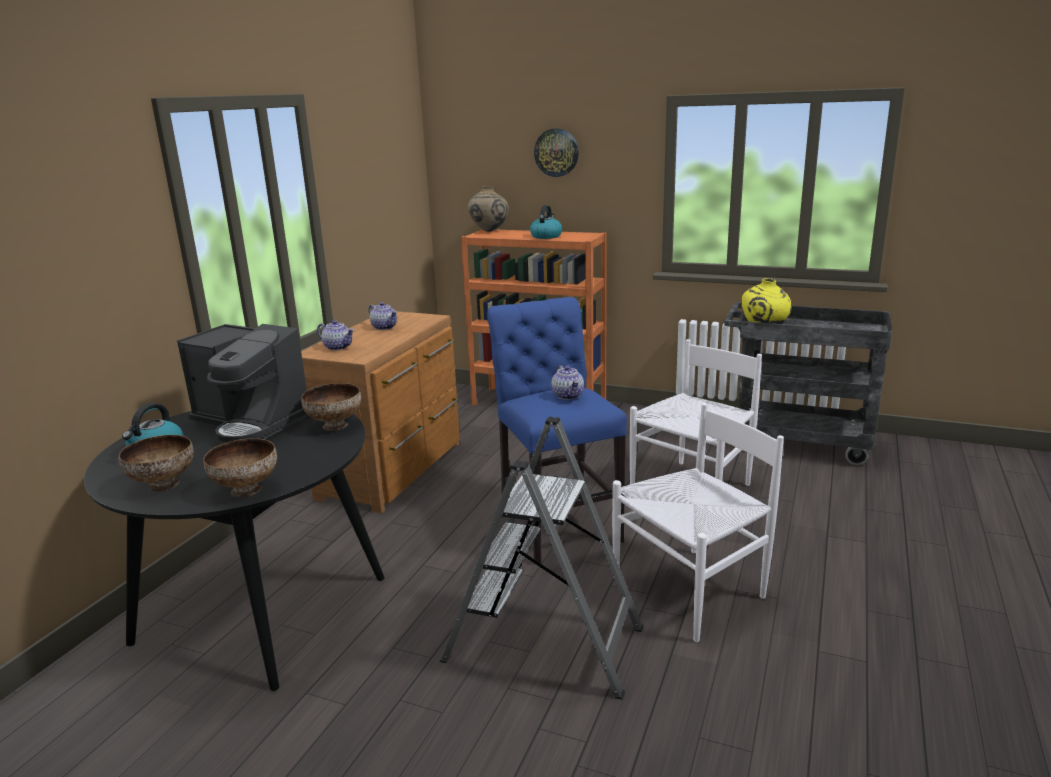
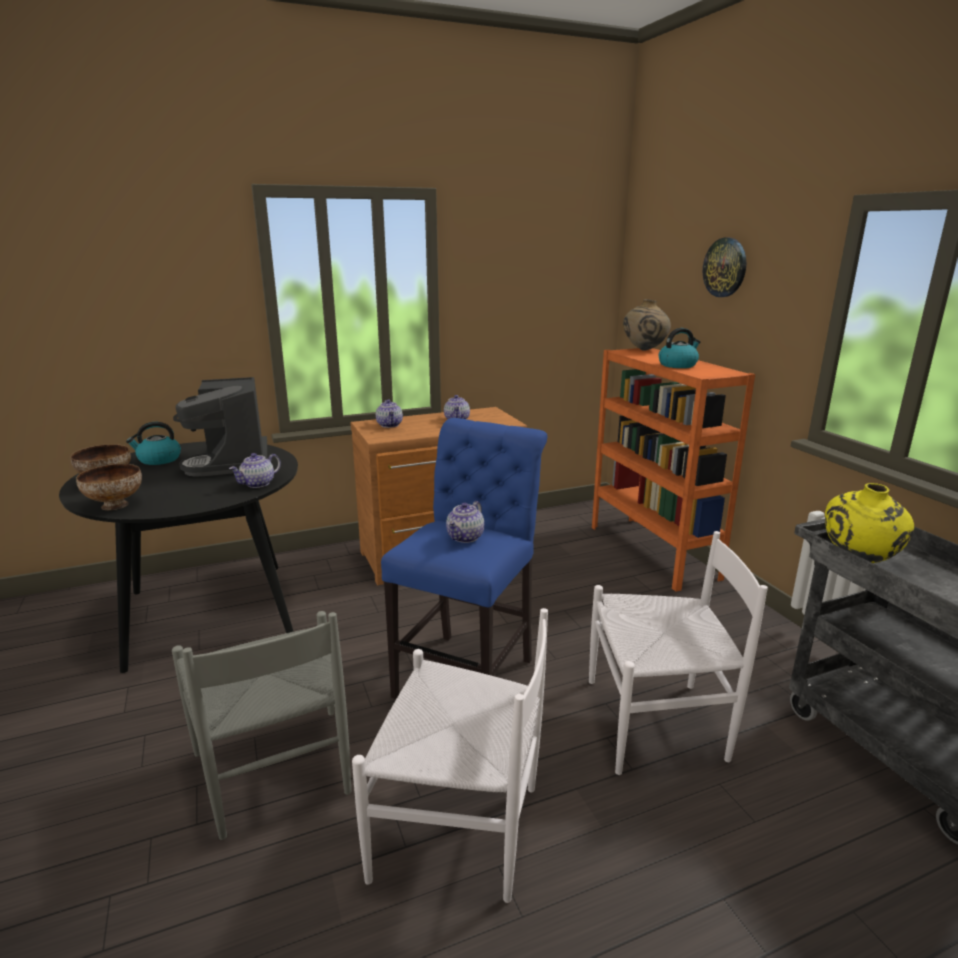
camera: 45 degrees right, 0 degrees up
(335, 425) = (258, 484): bowl -> teapot
(546, 643) = (277, 772): grey step ladder -> grey chair

